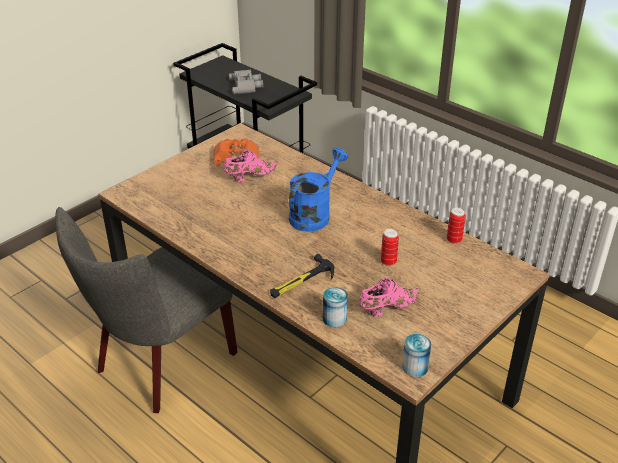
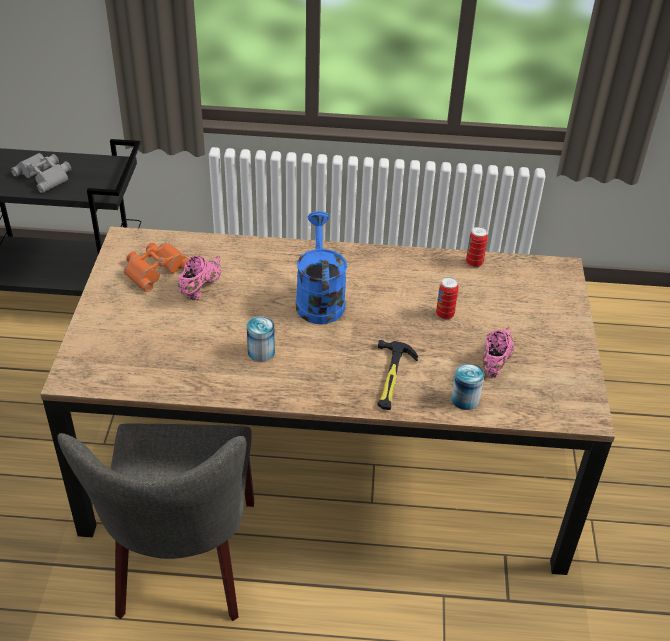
camera: 40 degrees left, 5 degrees up
(415, 367) = (580, 406): can -> can (261, 352)

